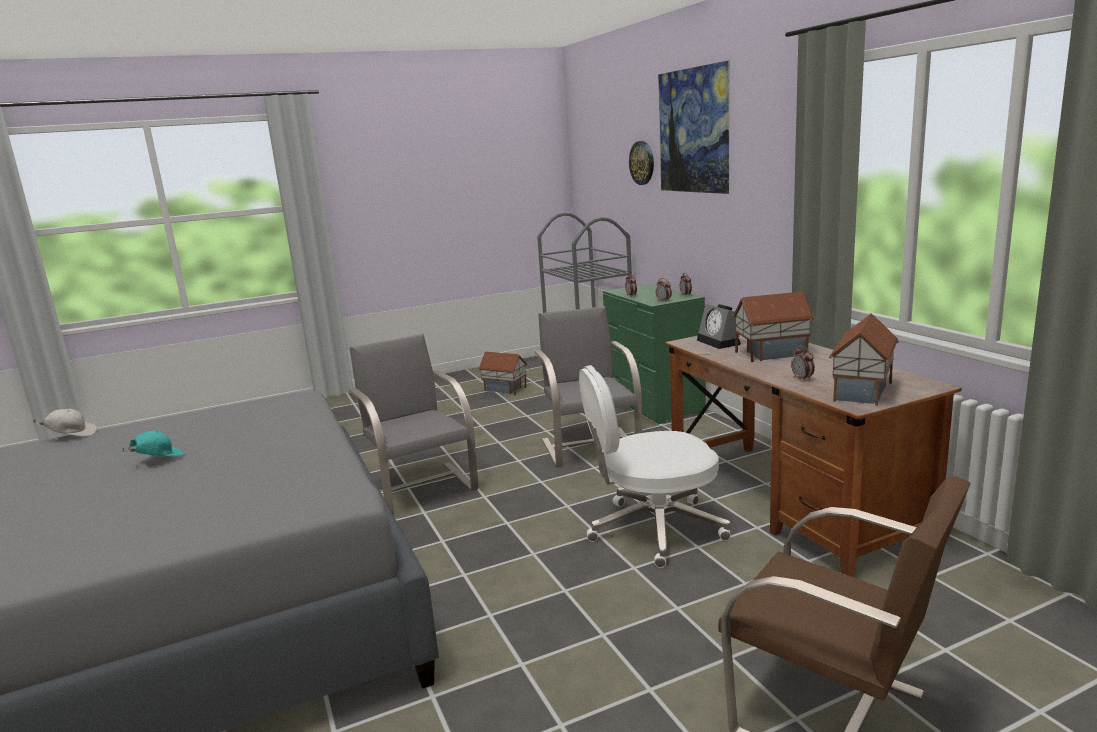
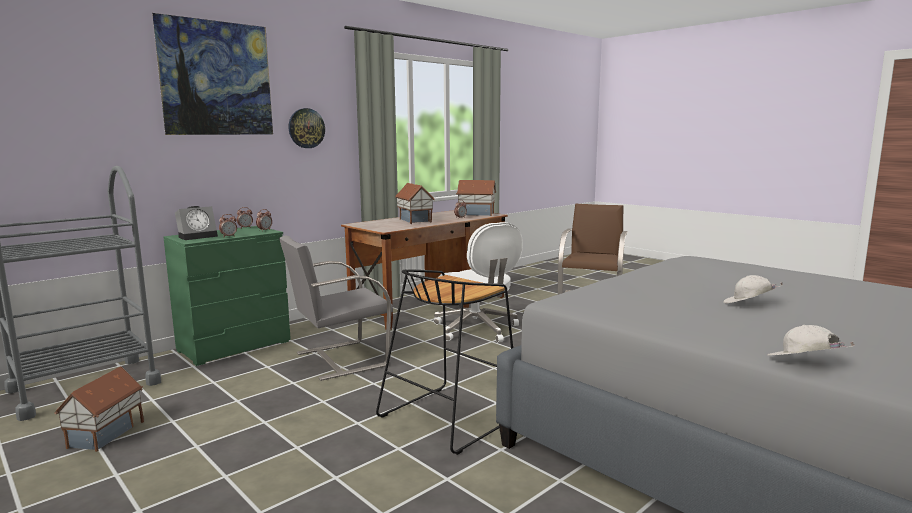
camera: 110 degrees left, 5 degrees down
(158, 460) = (748, 305): turquoise cap -> white cap
(420, 487) = (449, 417): grey chair -> black stool
(642, 163) = (121, 104): wall clock -> wall clock (306, 128)
(721, 342) = (387, 226): alarm clock -> alarm clock (198, 236)

